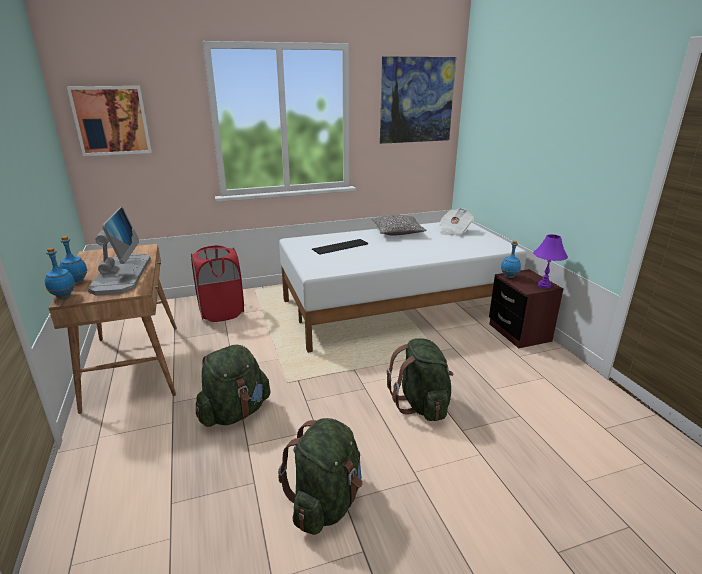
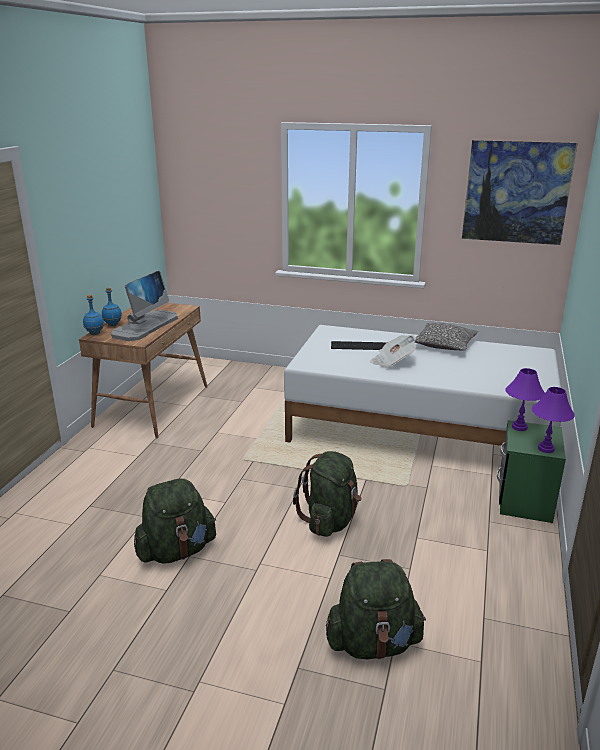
camera: 35 degrees right, 0 degrees up
(111, 120) = (198, 190): picture -> none
(221, 312) = (254, 384): red laundry basket -> none
(235, 412) = (183, 466): green backpack -> green backpack (373, 643)
(454, 231) = (511, 359): newspaper -> newspaper (392, 362)
(509, 276) = (519, 427): blue bottle -> purple table lamp
(519, 333) = (524, 500): brown nightstand -> green nightstand

